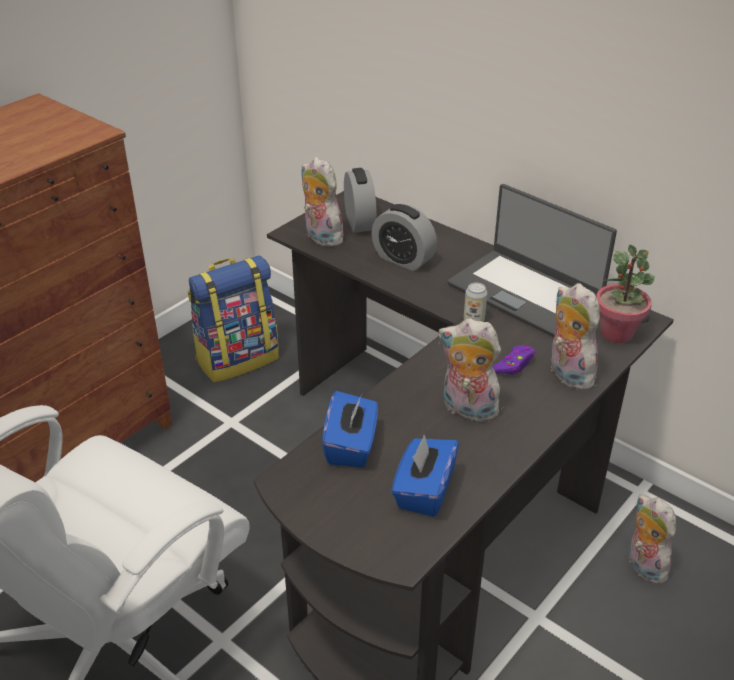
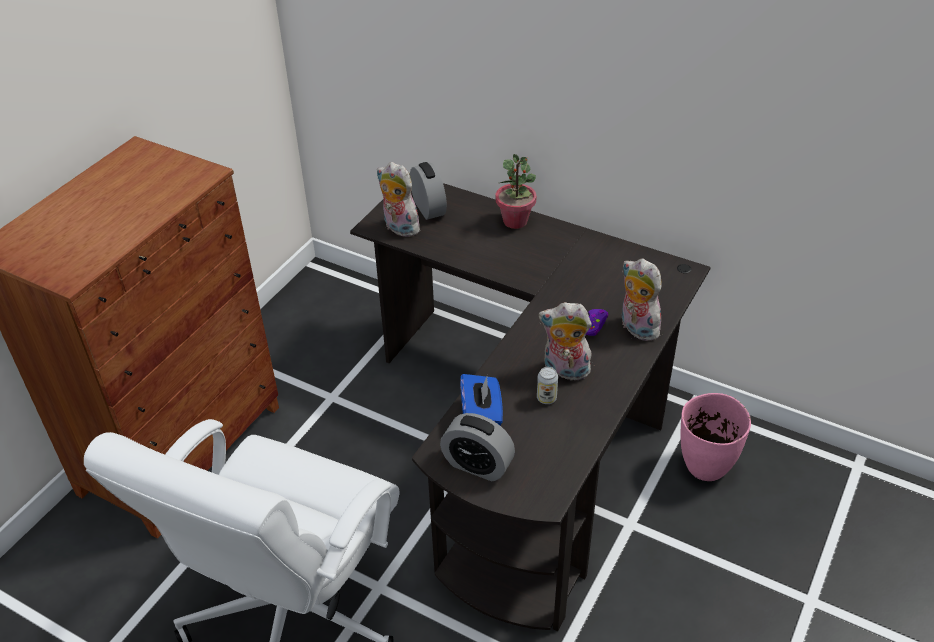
camera: 10 degrees left, 5 degrees up
(238, 358) = (320, 336): backpack -> none
(403, 259) = (476, 240): alarm clock -> alarm clock (477, 465)
(424, 491) = (548, 445): blue tissue box -> none
(474, 319) = (550, 290): can -> can (546, 398)
(525, 292) = (586, 258): laptop -> none
(617, 333) = (668, 286): potted plant -> potted plant (515, 221)
(643, 565) = (705, 467): plush toy -> pink vase

